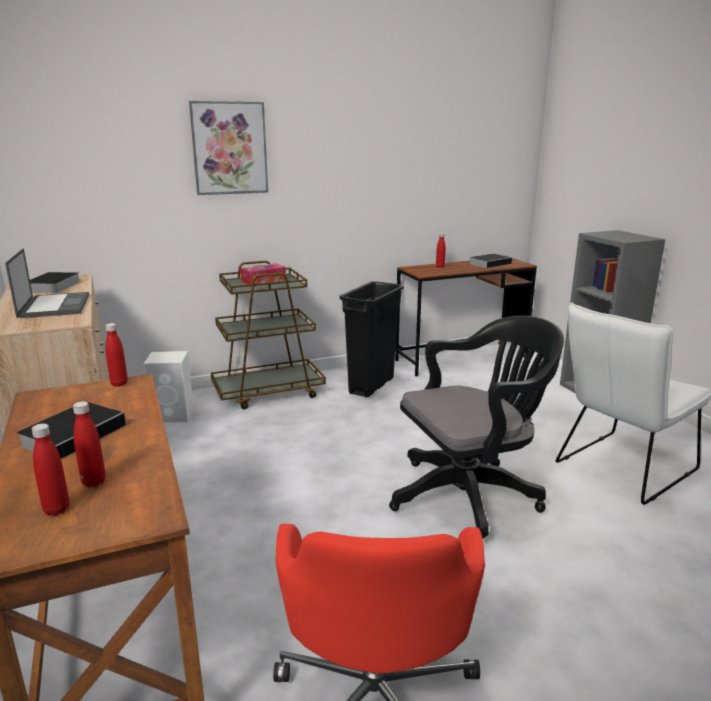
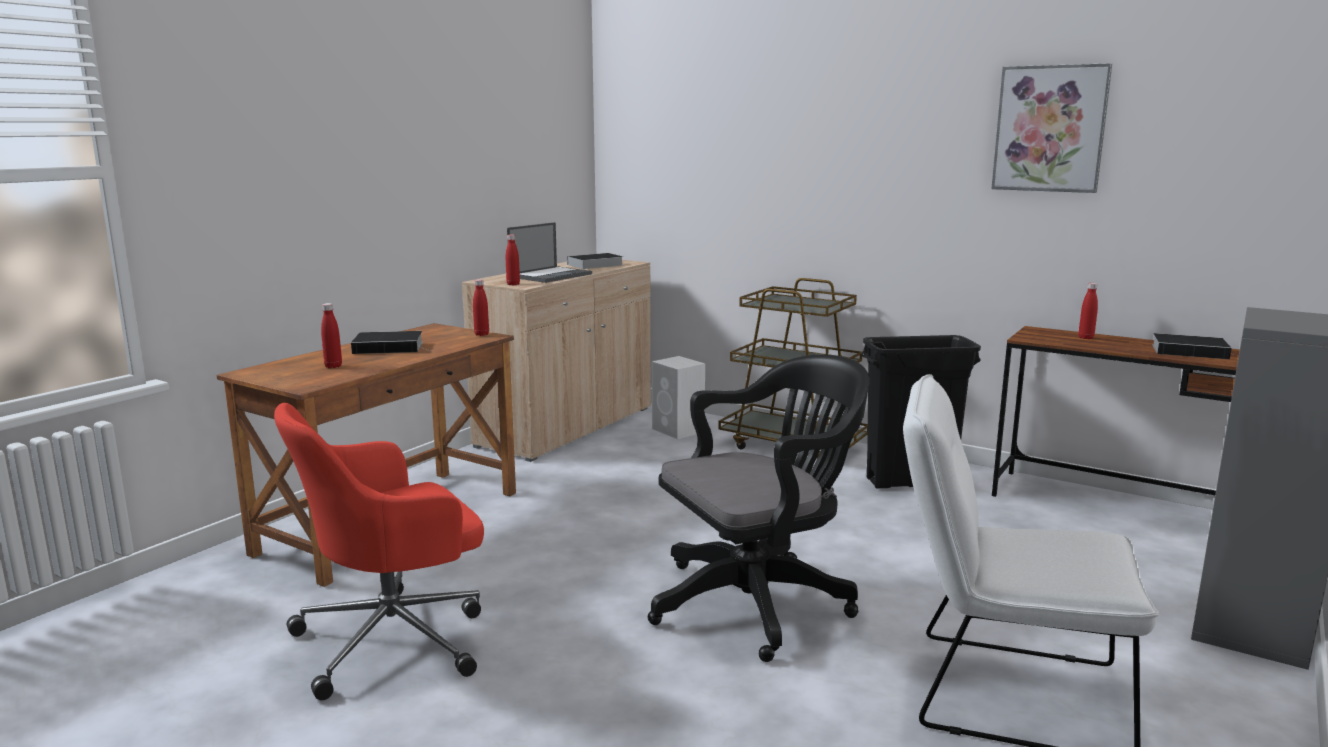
camera: 55 degrees right, 5 degrees down
(56, 509) = (295, 369): red bottle -> red bottle (513, 284)
(229, 148) = (805, 139): picture -> picture (1050, 129)
(263, 280) = (805, 302): tissue box -> none
(471, 495) = (758, 601): black office chair -> black office chair turned 60 degrees counterclockwise

